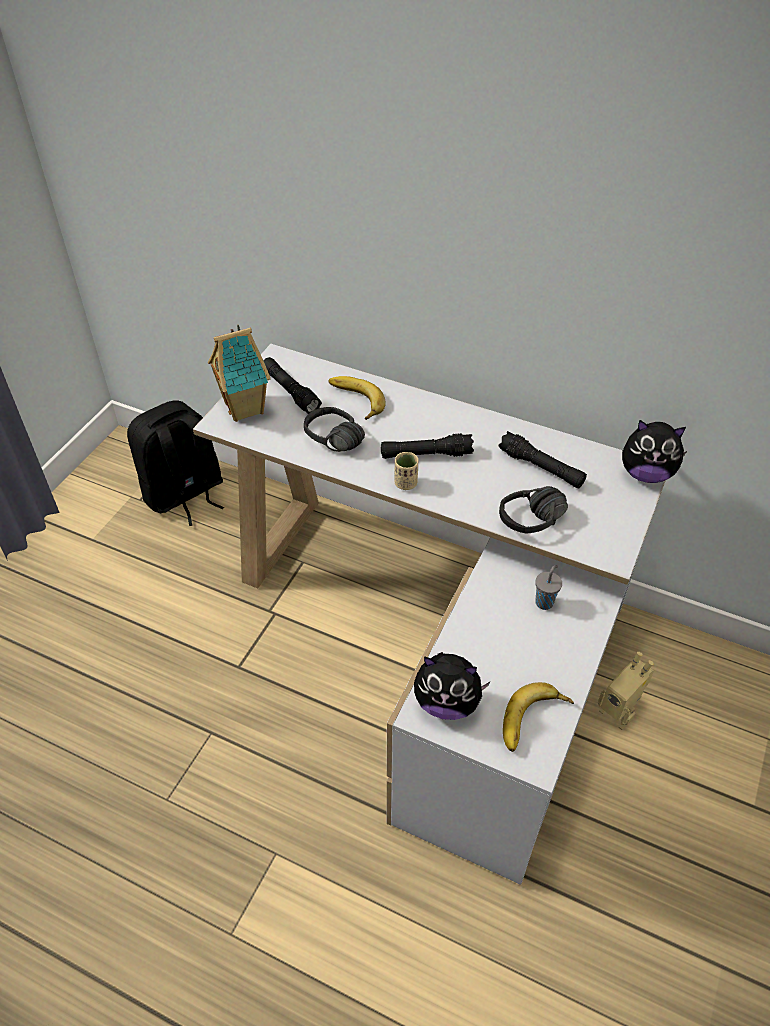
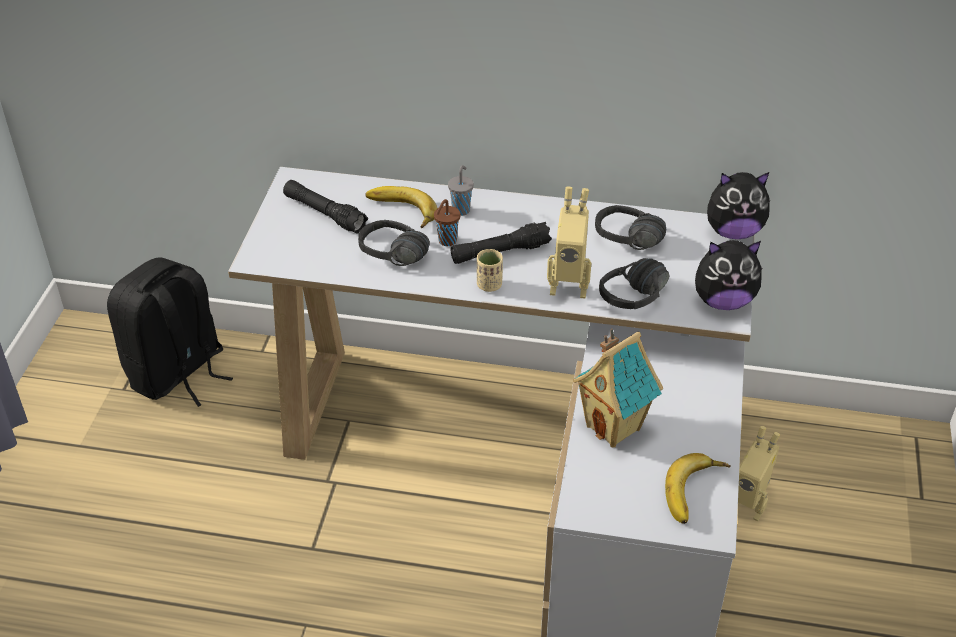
camera: 15 degrees left, 5 degrees down
(246, 408) = (281, 239): toy house -> toy house (615, 427)
(383, 435) = (446, 241): none -> brown cup
(447, 702) = (602, 494): plush toy -> plush toy (723, 301)
(476, 497) = (569, 285): none -> toy robot
(541, 468) = (625, 244): black flashlight -> black headphones
(544, 602) = (667, 379): grey cup -> grey cup (461, 209)

